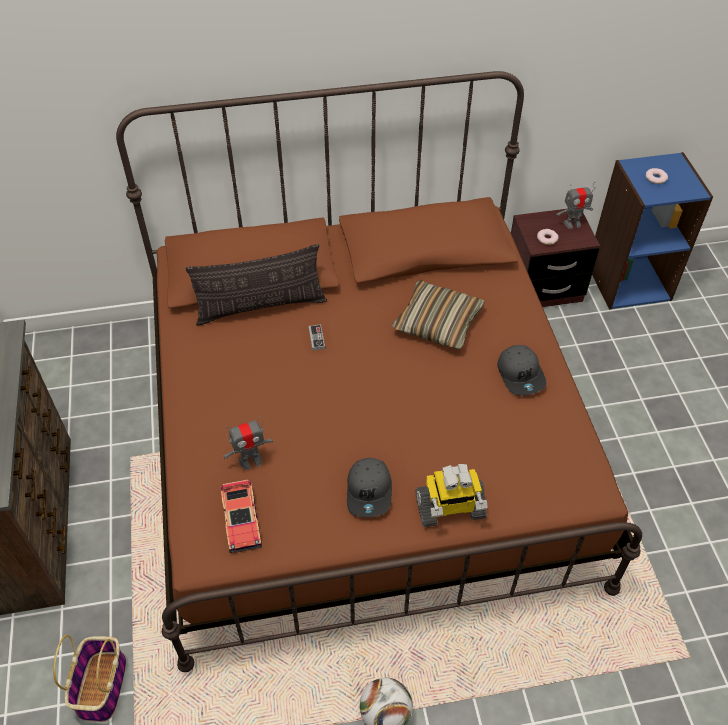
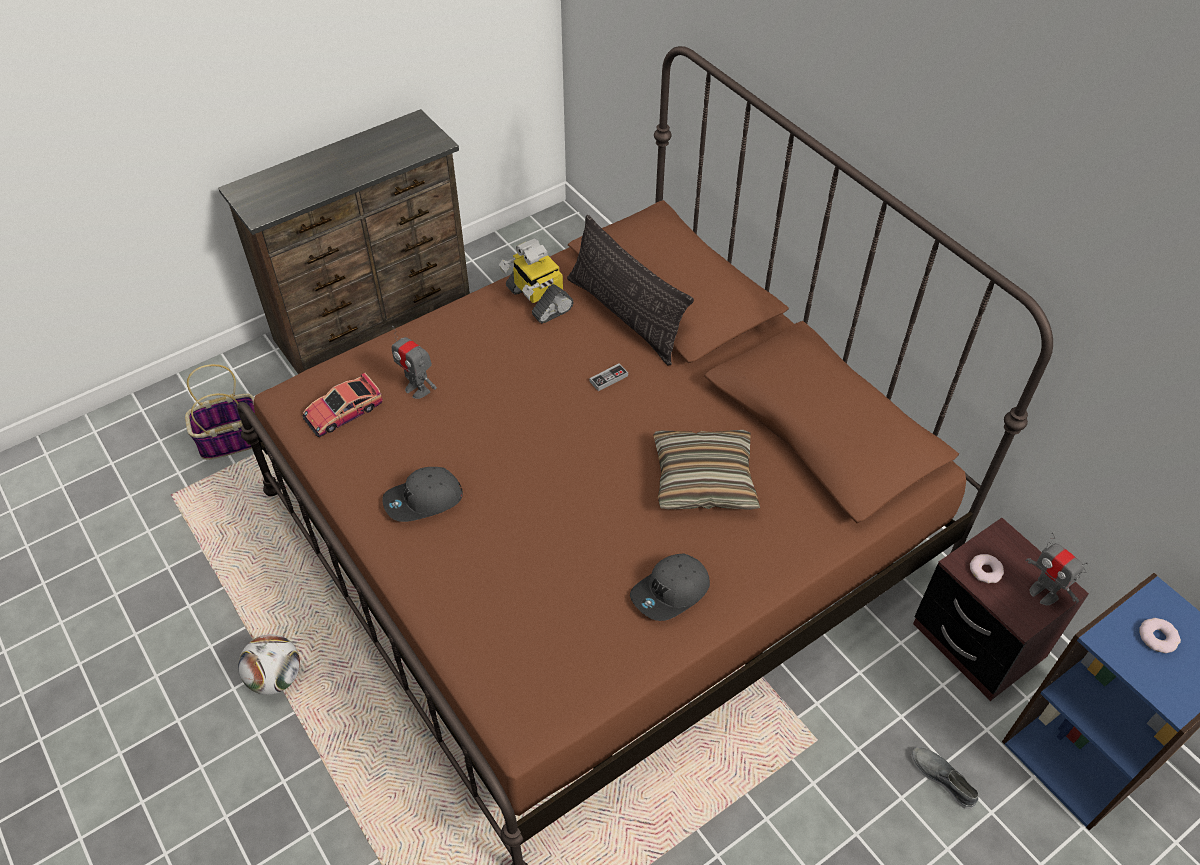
camera: 65 degrees right, 0 degrees up
(449, 508) = (432, 581): toy robot -> toy robot (537, 299)
(621, 344) = (943, 778): none -> grey shoe

